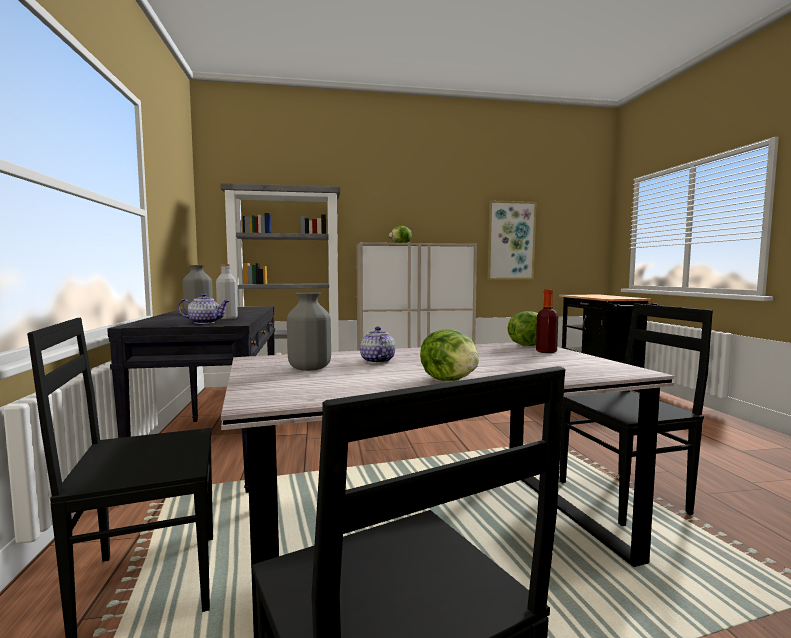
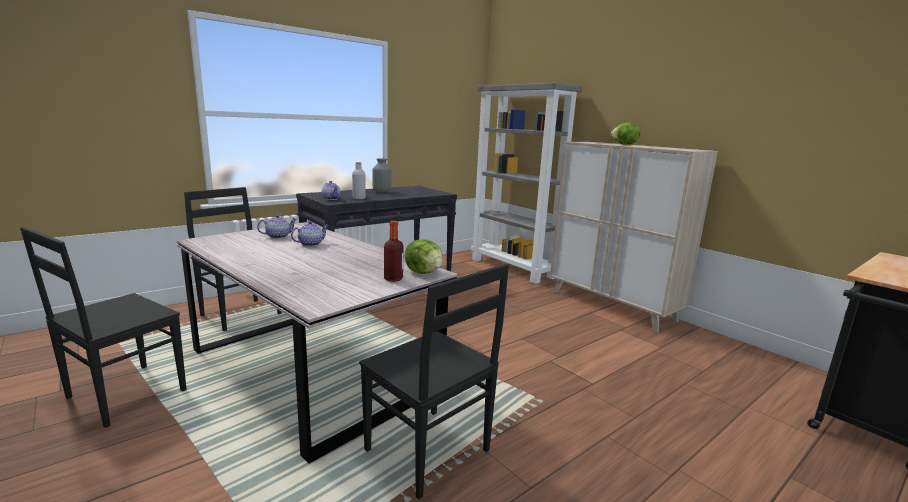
camera: 60 degrees right, 10 degrees up
(309, 368) = (278, 236): grey vase -> teapot
(450, 380) = (258, 262): lettuce -> none
(511, 240) = (805, 148): picture -> none

